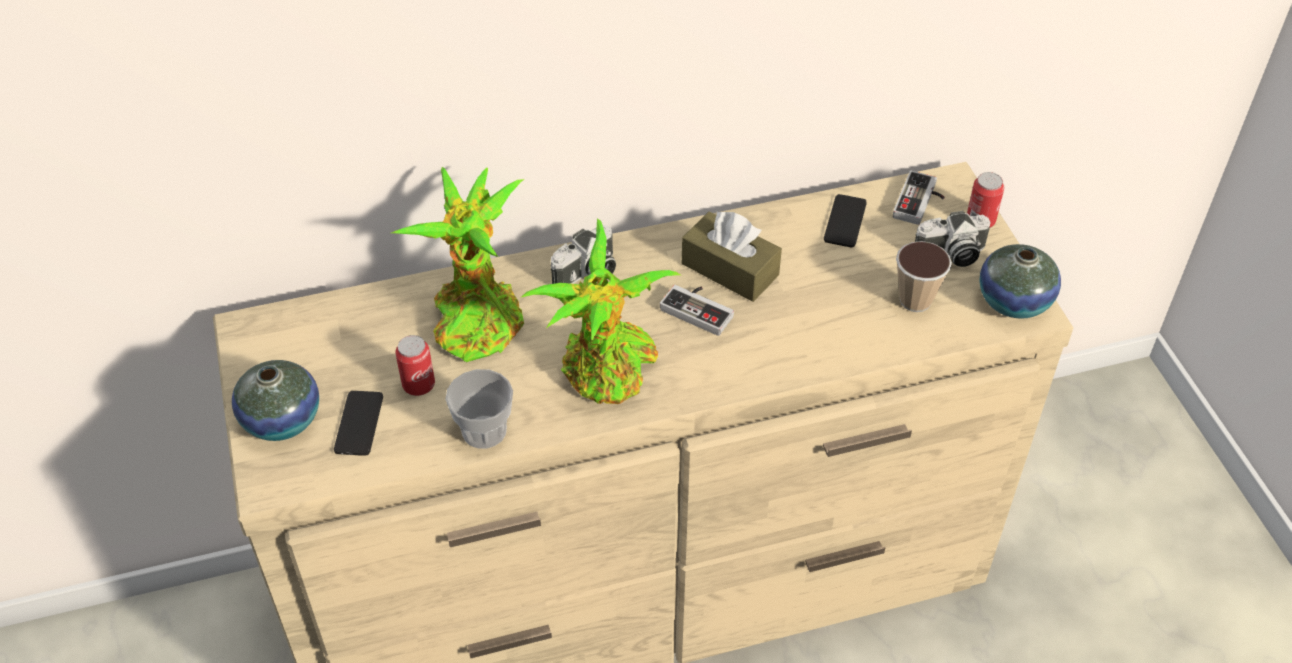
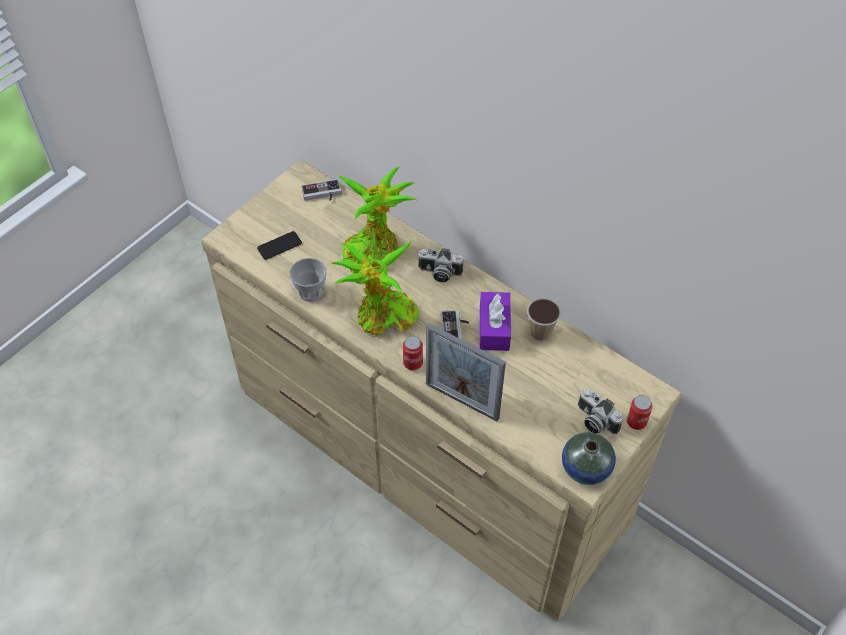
camera: 55 degrees right, 5 degrees up
(282, 419) = (261, 219): vase -> none
(418, 385) = (317, 252): can -> can (413, 363)
(730, 269) = (494, 328): brown tissue box -> purple tissue box
(820, 364) = (462, 401): none -> picture frame
(845, 221) = (575, 359): phone -> none
(915, 300) = (544, 421): cup -> cup (540, 332)
(920, 203) = (624, 386): game controller -> game controller (322, 194)

